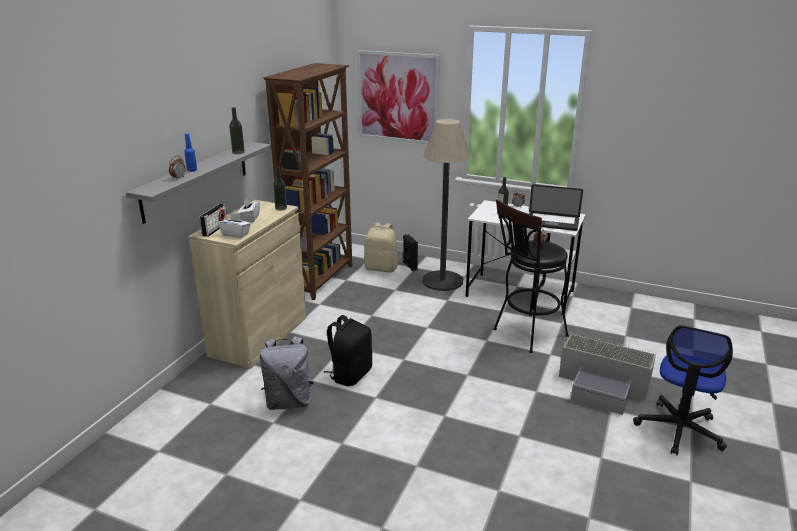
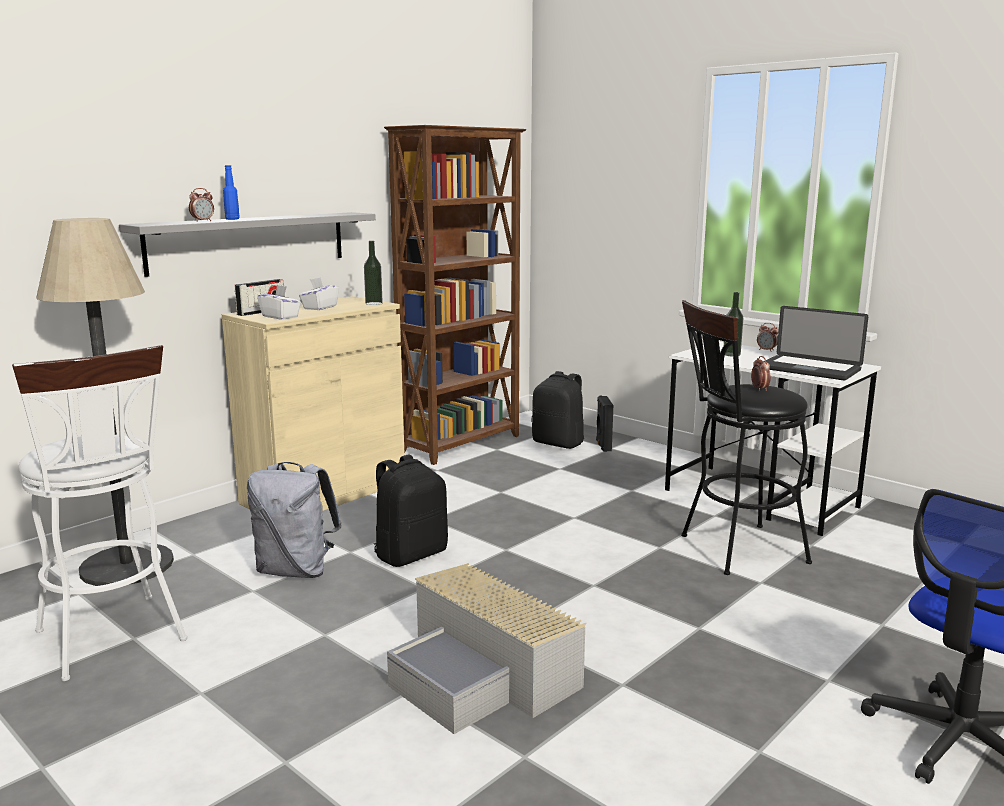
camera: 20 degrees right, 10 degrees down
(215, 479) = (115, 640): none -> white stool
(238, 152) = (320, 215): bottle -> none
(381, 268) = (559, 443): beige backpack -> black backpack
(397, 97) = (606, 187): picture -> none
(442, 281) = (641, 468): floor lamp -> floor lamp (127, 565)
(604, 385) = (837, 642): grey storage box -> grey storage box (483, 674)

